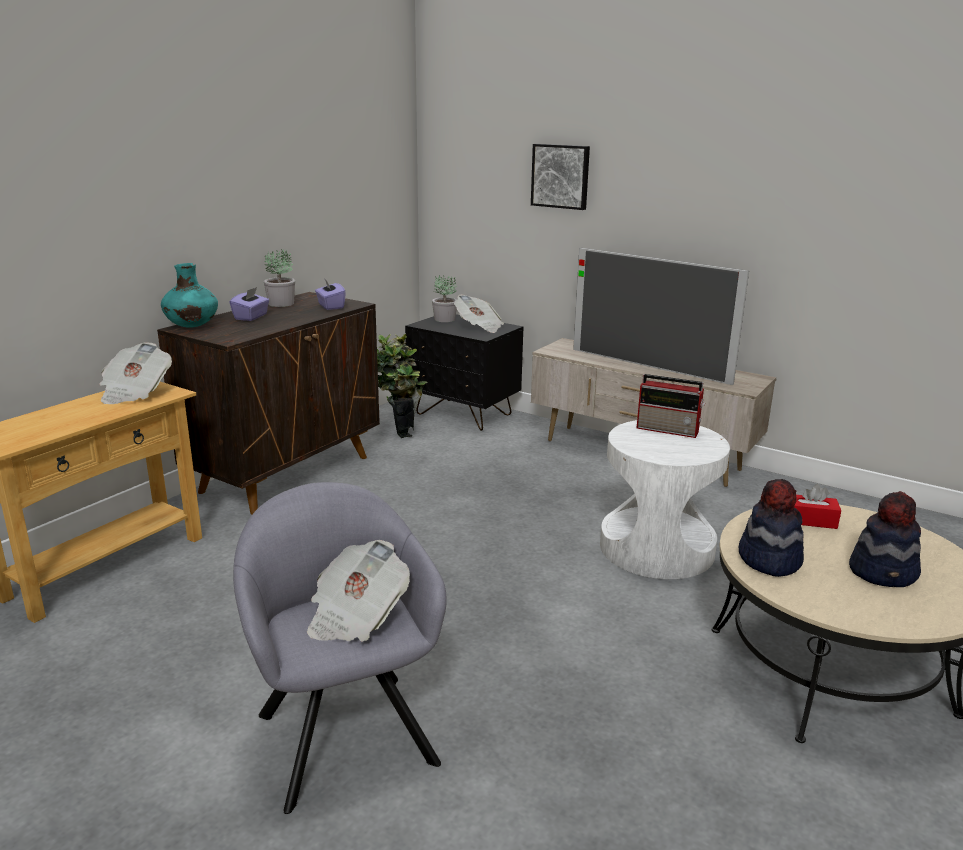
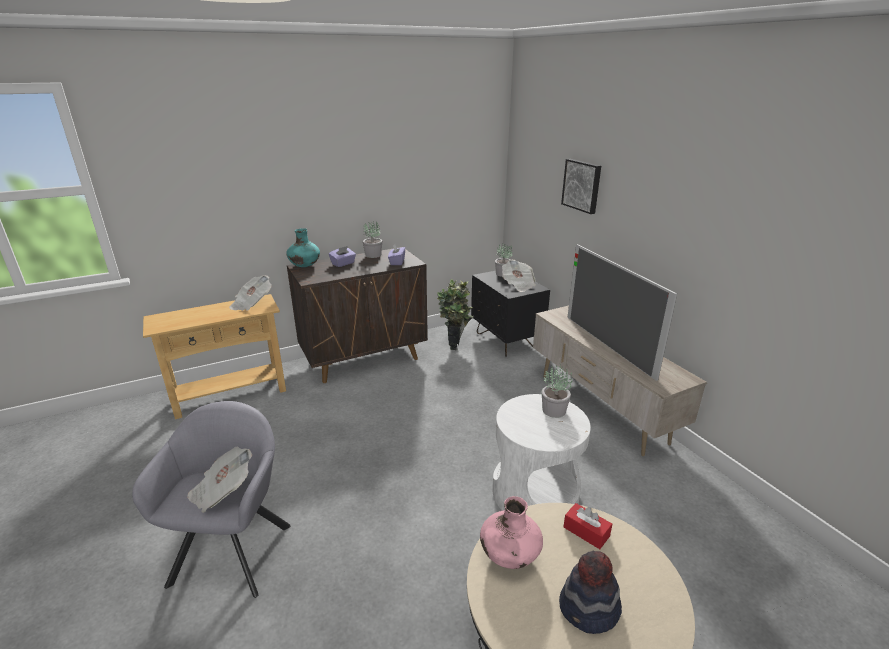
camera: 30 degrees right, 5 degrees up
(669, 430) = (554, 410): radio -> potted plant
(769, 559) = (509, 556): hat -> pink vase

